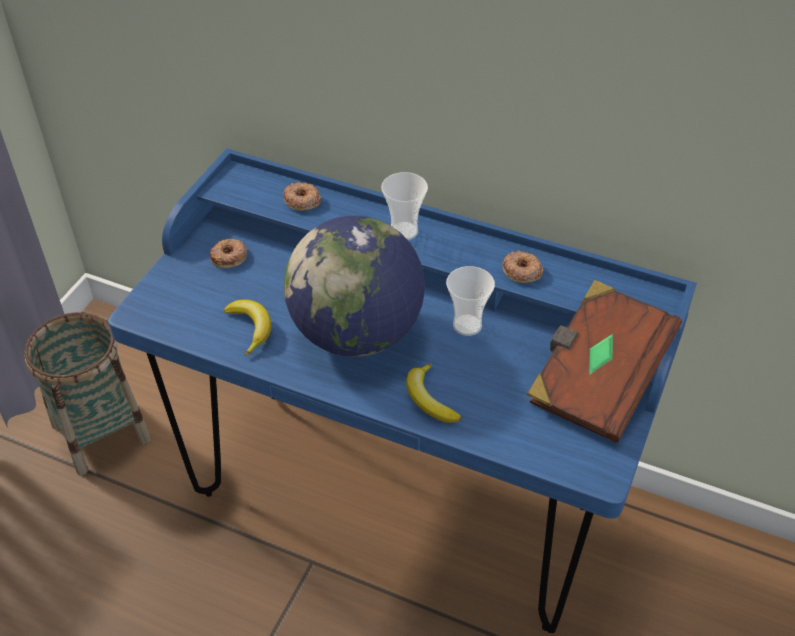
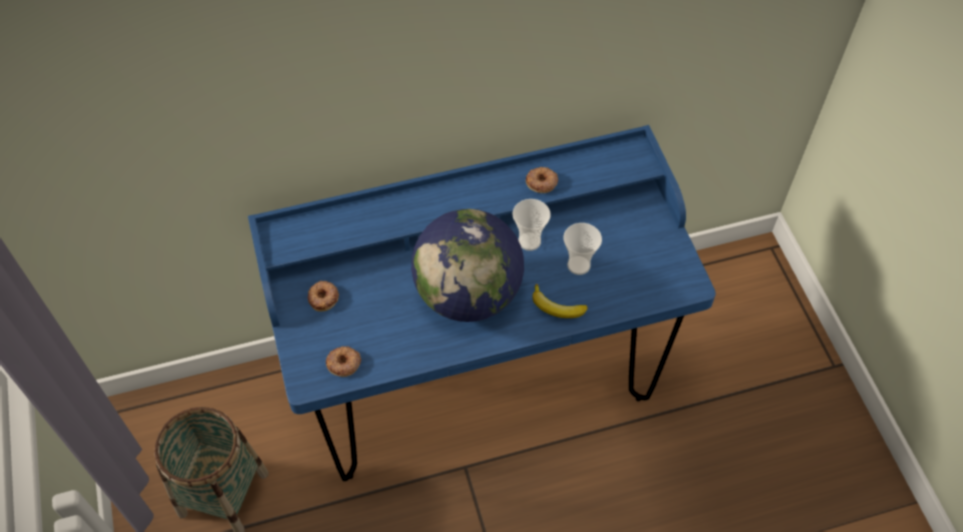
camera: 40 degrees left, 10 degrees up
(250, 328) = (396, 339): banana -> none
(302, 200) = (347, 222): donut -> donut (344, 363)
(404, 231) = (441, 201): cup -> cup (578, 265)
(596, 379) = (636, 226): brown book -> none

